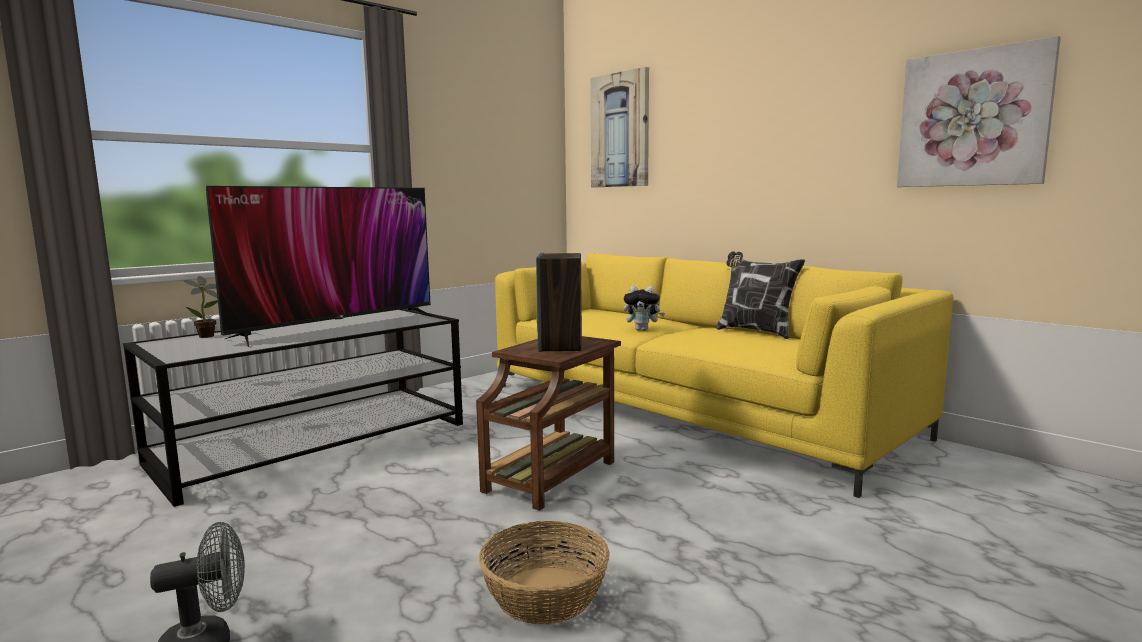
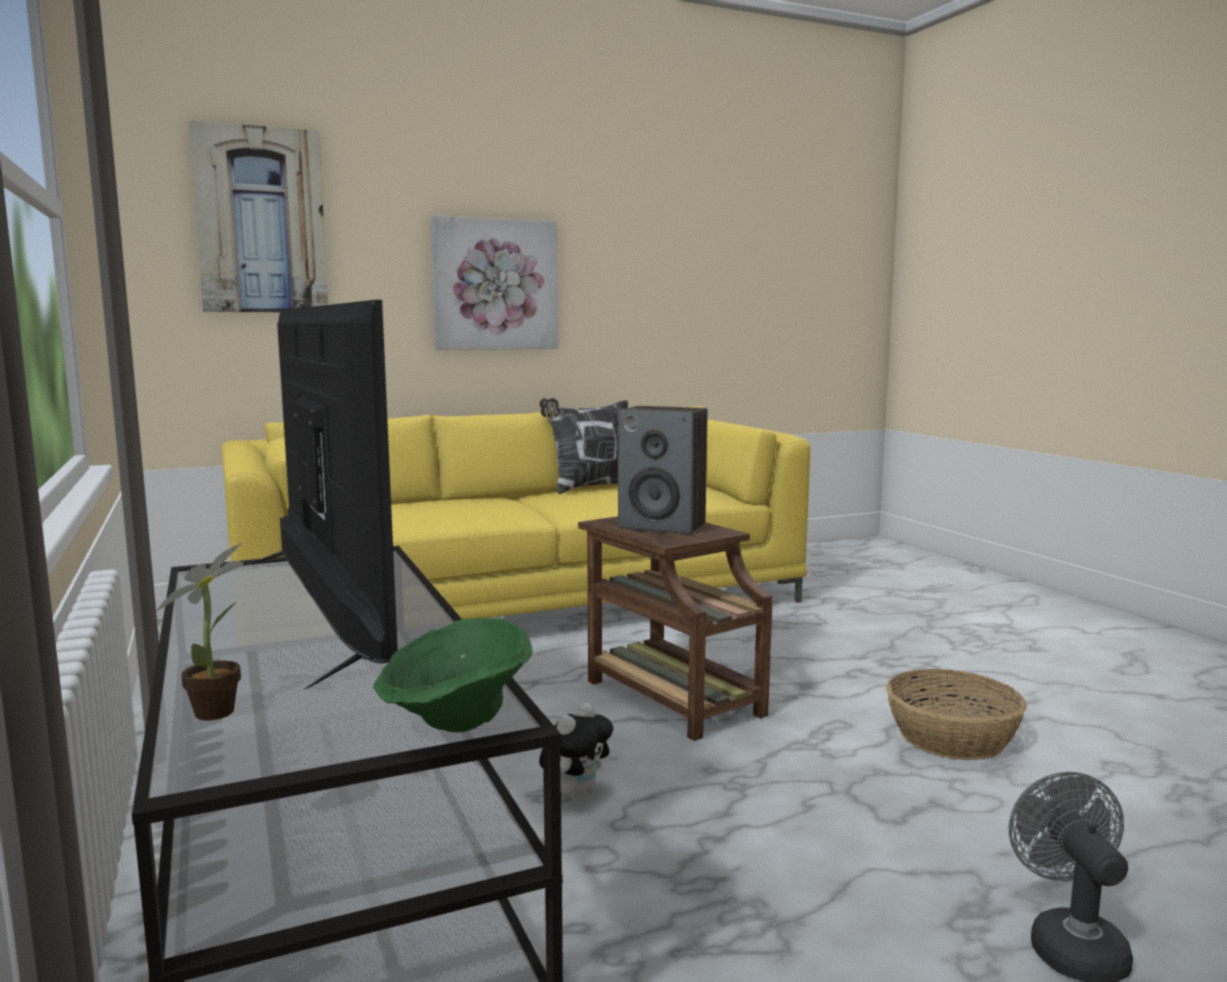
camera: 70 degrees left, 0 degrees up
(177, 355) = (455, 721): none -> green bowl
(643, 330) = (516, 511): plush toy -> plush toy (576, 794)
(973, 118) = (709, 266): picture -> picture (495, 285)

